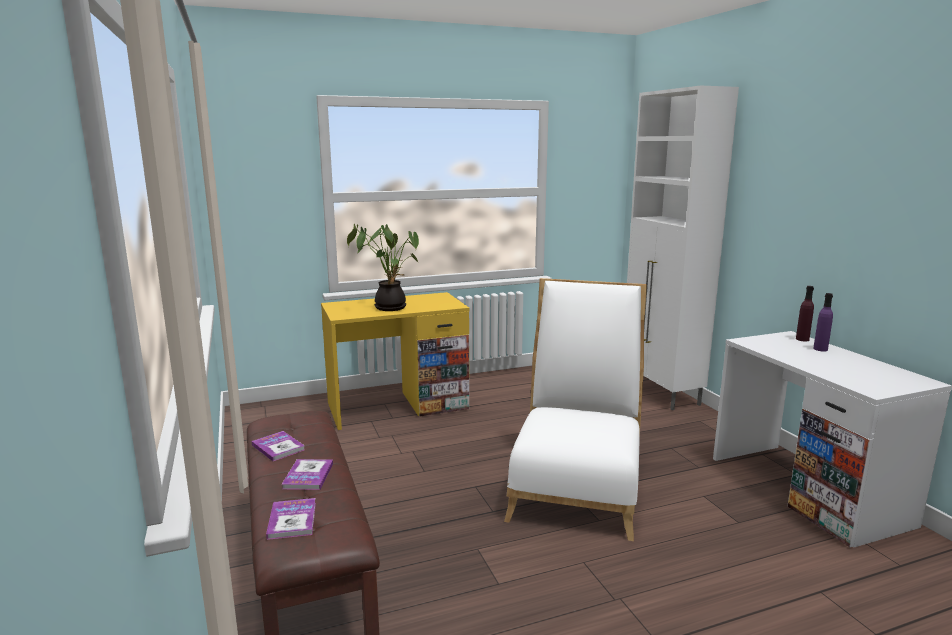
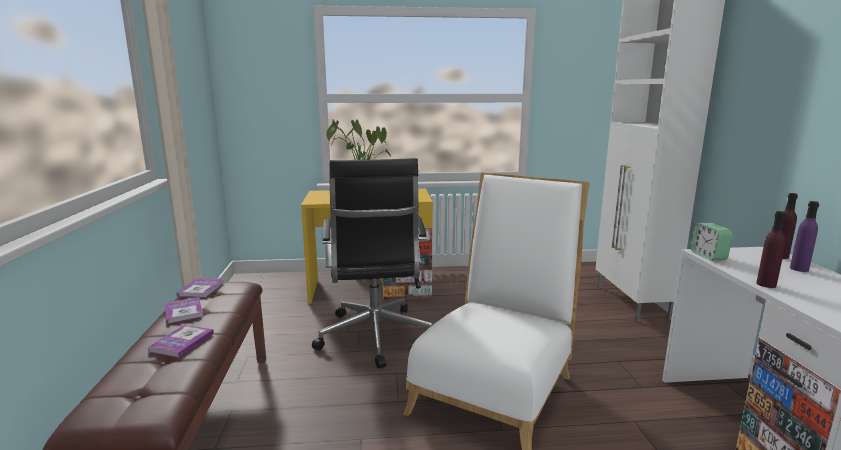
camera: 15 degrees right, 0 degrees up
(292, 520) = (124, 385): book -> book (201, 289)
(434, 456) = (375, 337): none -> black office chair
(750, 344) = (708, 256): none -> alarm clock
(803, 364) = (766, 284): none -> purple bottle

